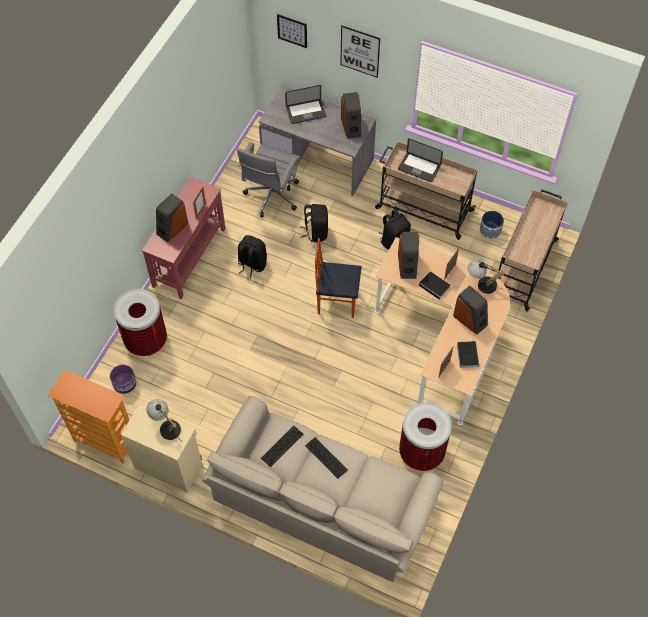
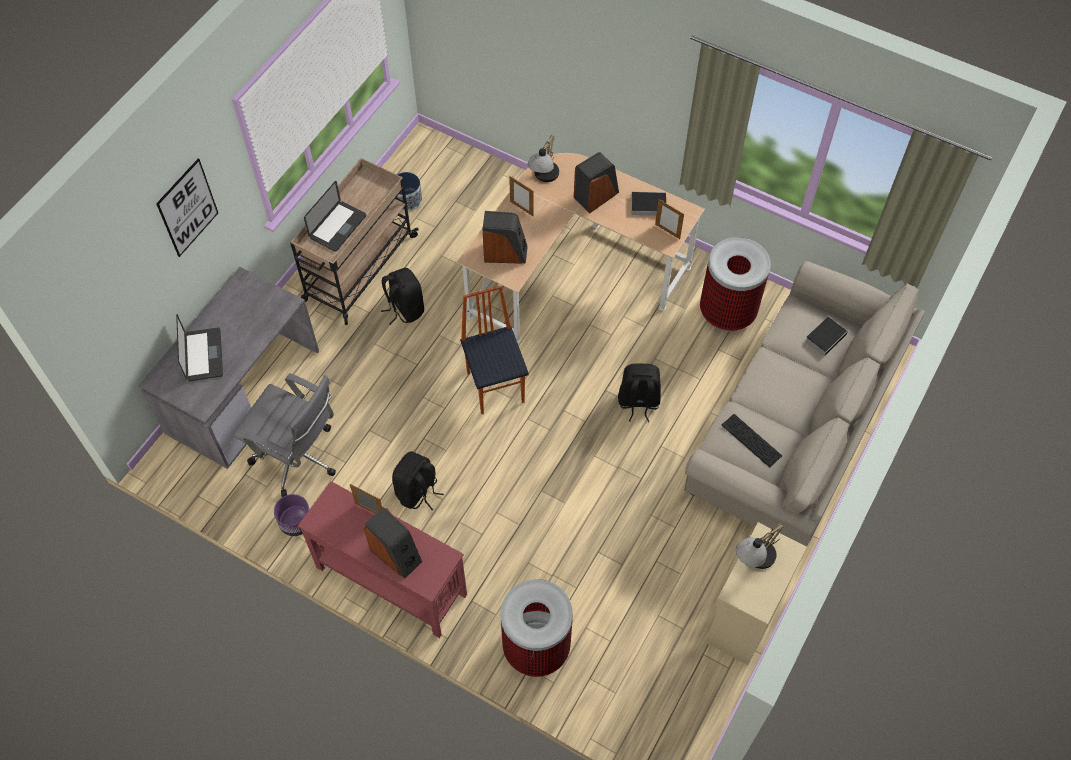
camera: 85 degrees left, 0 degrees up
(105, 441) = (704, 708): bookcase -> none
(125, 384) = (610, 679): purple planter -> purple planter (296, 522)
(292, 30) = (113, 296): picture -> none
(316, 232) = (374, 403): black backpack -> black backpack (638, 402)
(326, 457) = (767, 390): keyboard -> none
(337, 301) = (496, 386): chair -> chair turned 150 degrees clockwise
(351, 126) = (247, 298): speaker -> none
(435, 287) = (543, 226): book -> book (826, 336)
(523, 267) = (470, 173): beige cart -> none

